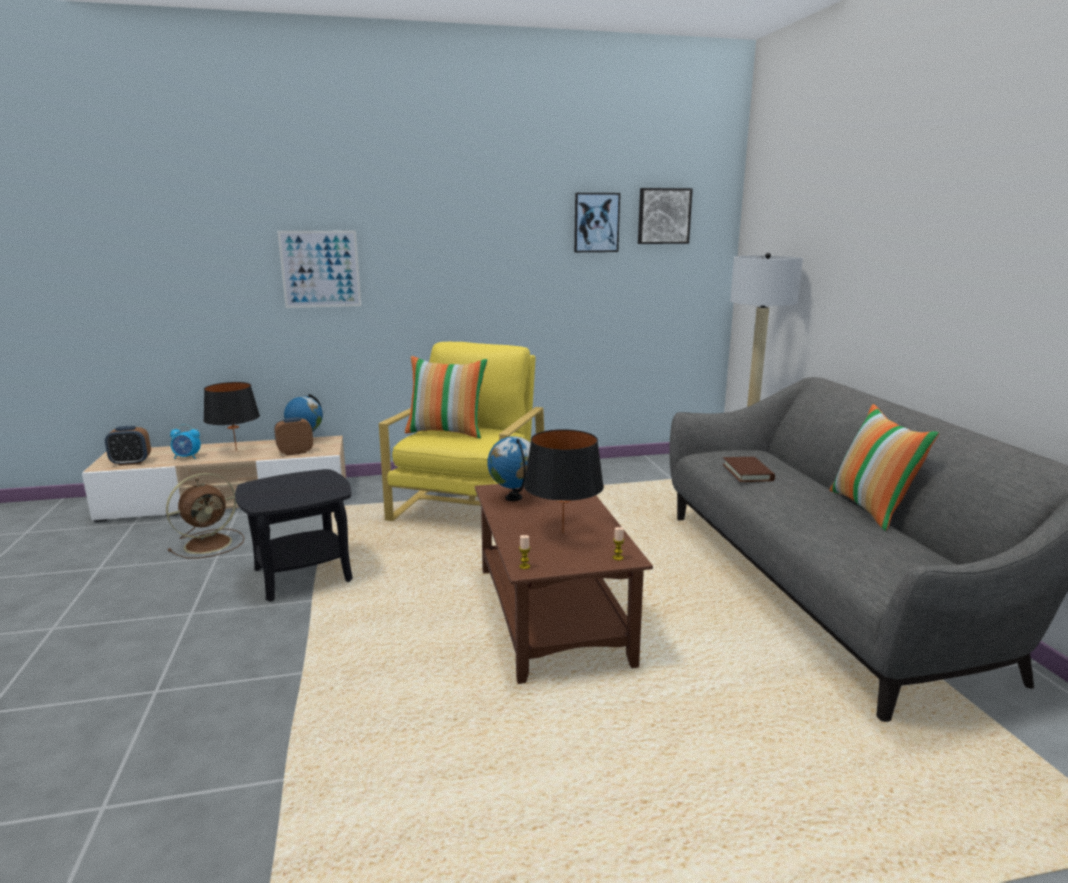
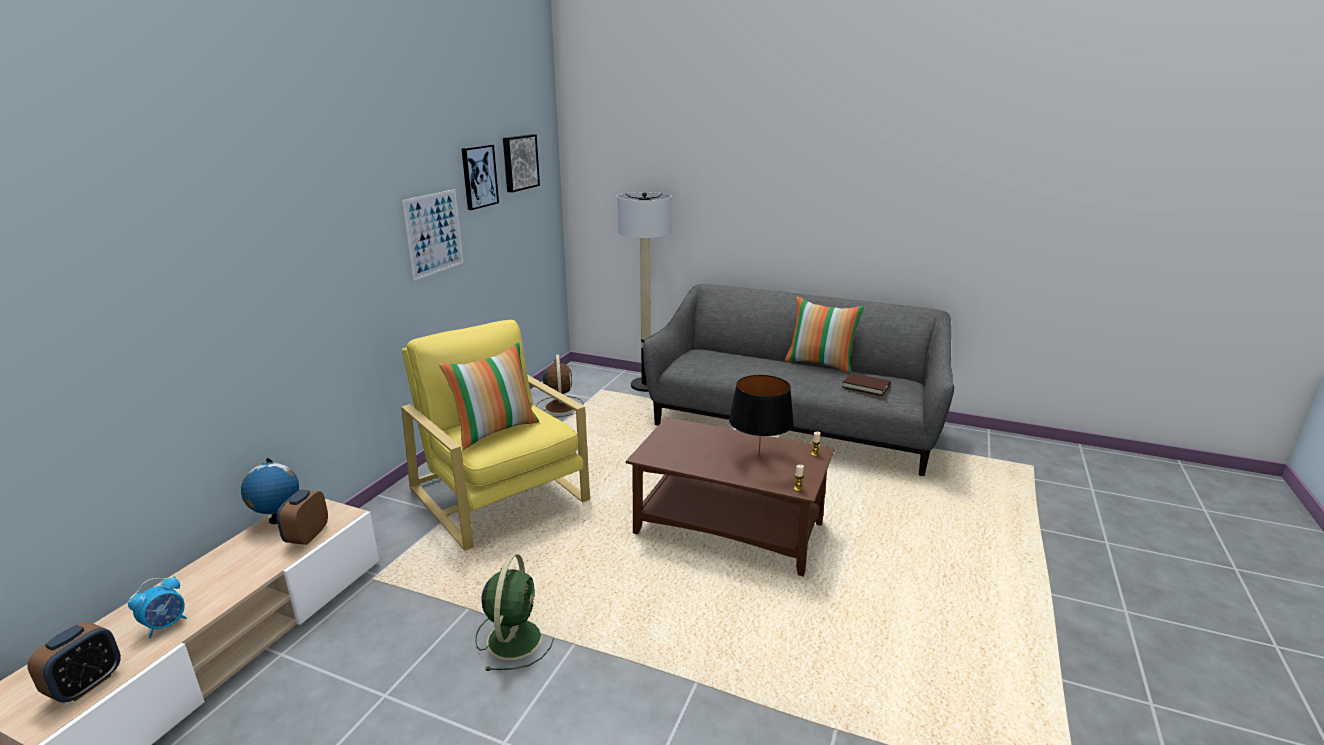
camera: 55 degrees left, 5 degrees up
(210, 543) = (337, 693): brown fan -> brown fan (560, 406)
(236, 450) = (215, 577): black table lamp -> none
(303, 575) = (515, 637): black side table -> green fan
(320, 269) = (241, 289): picture -> picture (434, 233)
(514, 498) = (674, 453): globe -> none
(747, 472) = (733, 368): brown book -> brown book (866, 387)

